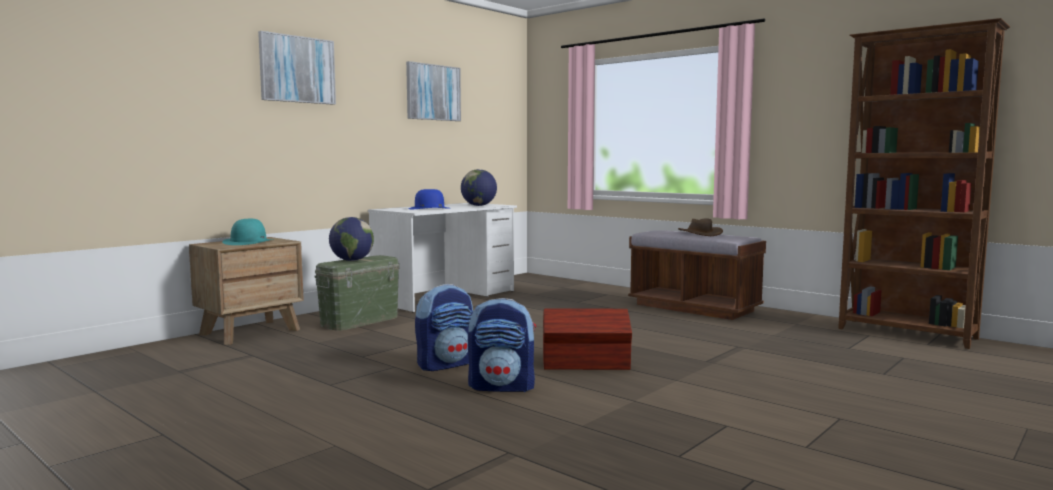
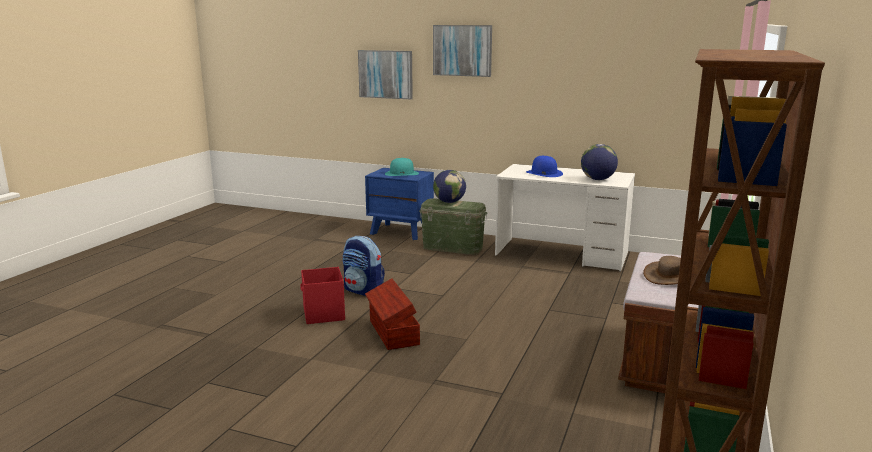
camera: 70 degrees right, 10 degrees up
(250, 332) = (401, 231): brown nightstand -> blue nightstand
(433, 92) = (600, 61): picture -> picture (385, 74)
(502, 387) = (323, 314): backpack -> red storage box

